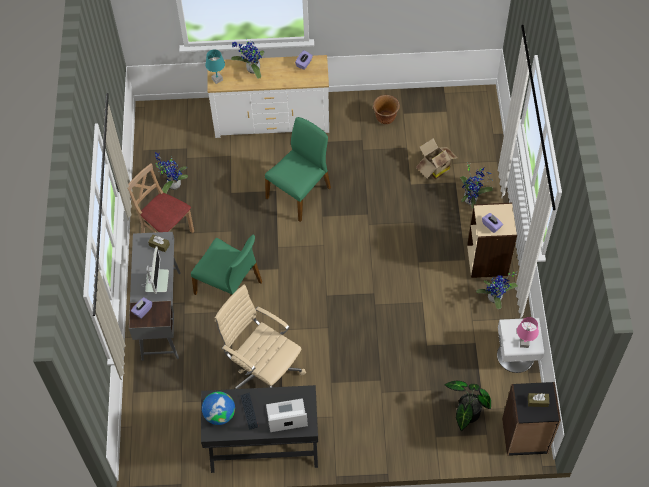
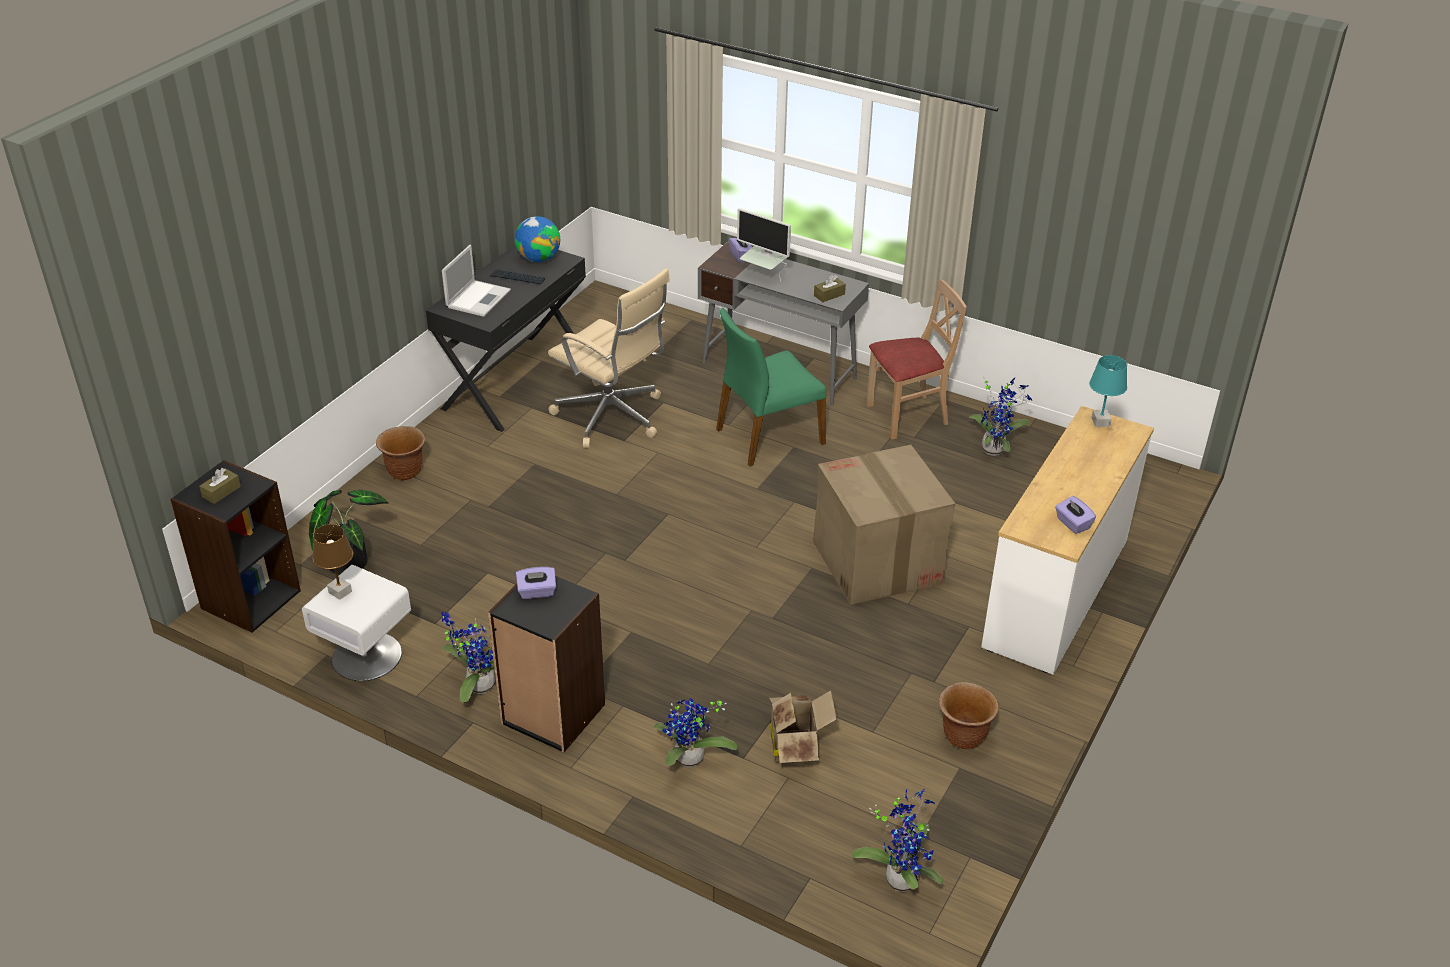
camera: 120 degrees right, 20 degrees down
(251, 69) = (1099, 463): potted plant -> potted plant (901, 877)
(263, 371) = (612, 417): beige office chair -> beige office chair turned 60 degrees clockwise
(299, 193) = (877, 562): green chair -> cardboard box
(383, 442) = (405, 471): none -> brown planter
(488, 260) = (552, 714): beige bookcase -> black bookcase
(524, 343) = (340, 592): pink table lamp -> brown table lamp

